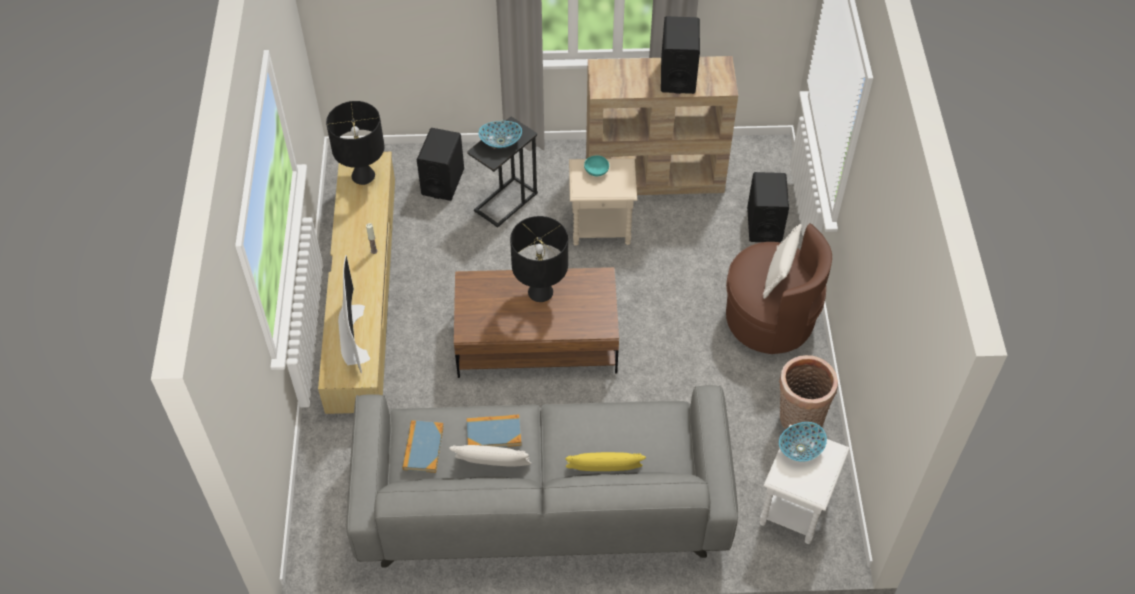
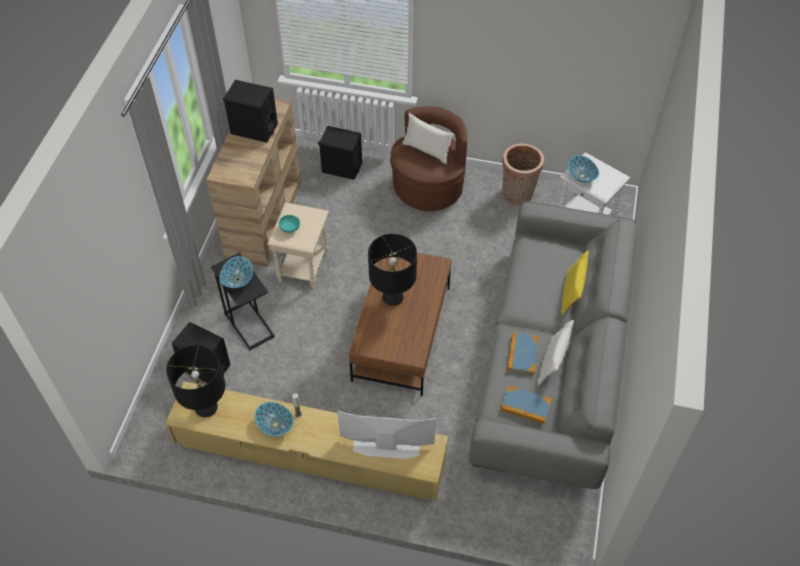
camera: 75 degrees left, 0 degrees up
(358, 235) = (275, 424): none -> bowl

